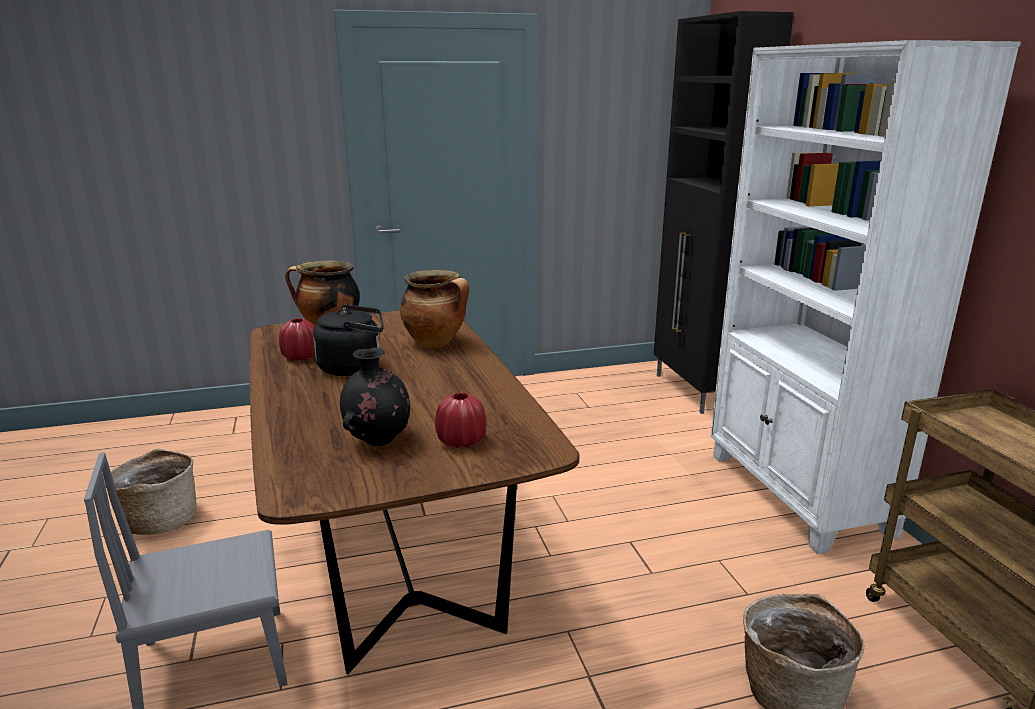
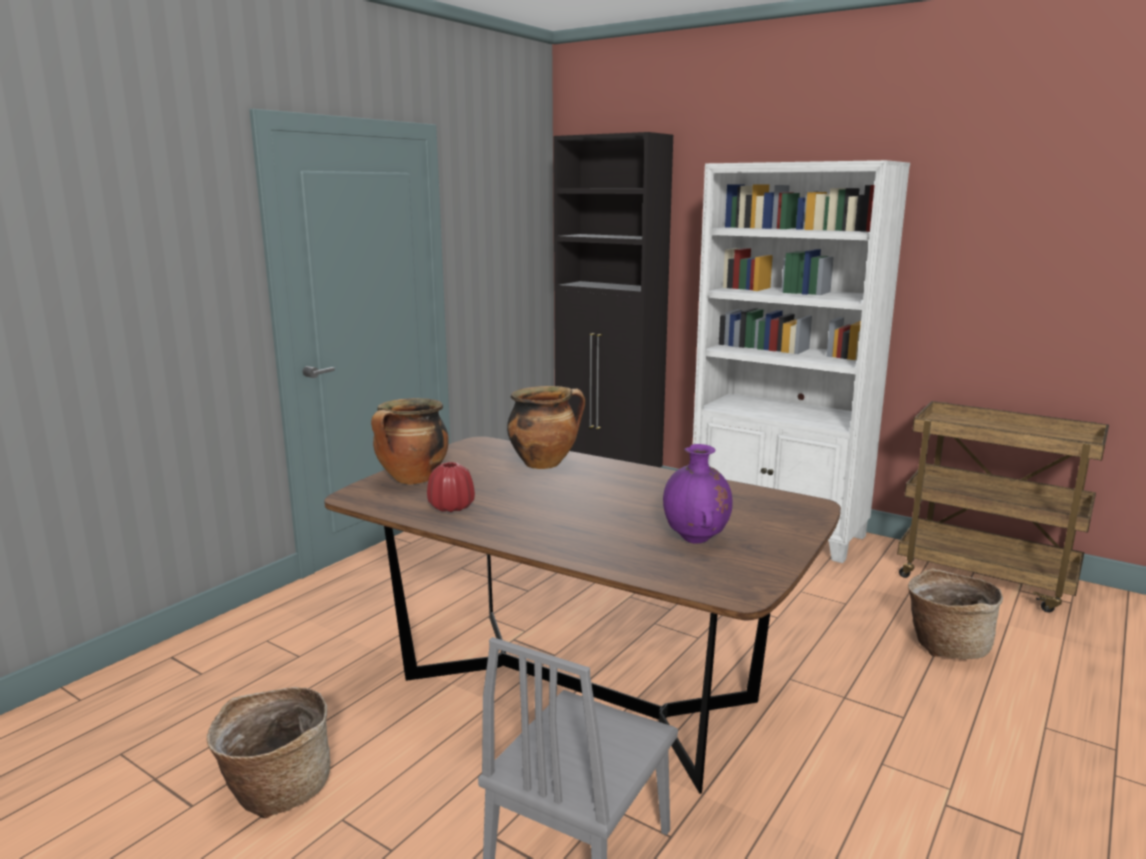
camera: 40 degrees left, 5 degrees down
(354, 367) = (526, 500): black kettle -> none
(378, 441) = (696, 539): black vase -> purple vase
(461, 440) = (747, 518): red vase -> none

